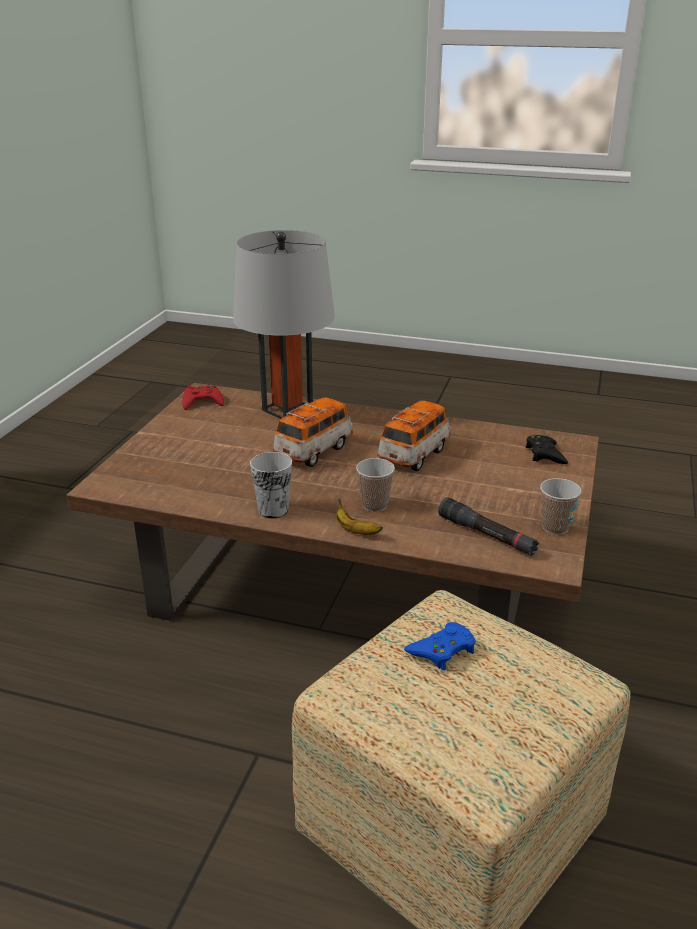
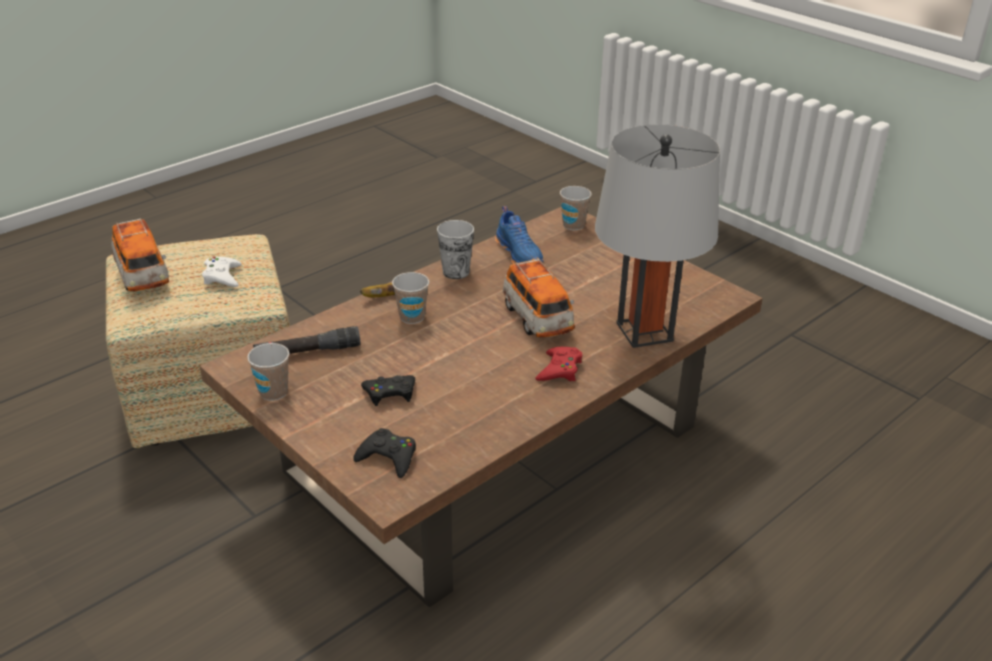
camera: 120 degrees right, 5 degrees up
(121, 477) = (573, 225): none -> cup
(202, 402) = (702, 290): red game controller -> red game controller (559, 369)
(206, 488) = (520, 254): none -> blue shoe
(414, 455) = (474, 371): toy car -> toy car (143, 276)
(442, 650) = (222, 276): blue game controller -> white game controller
(484, 477) = (390, 393): none -> black game controller

